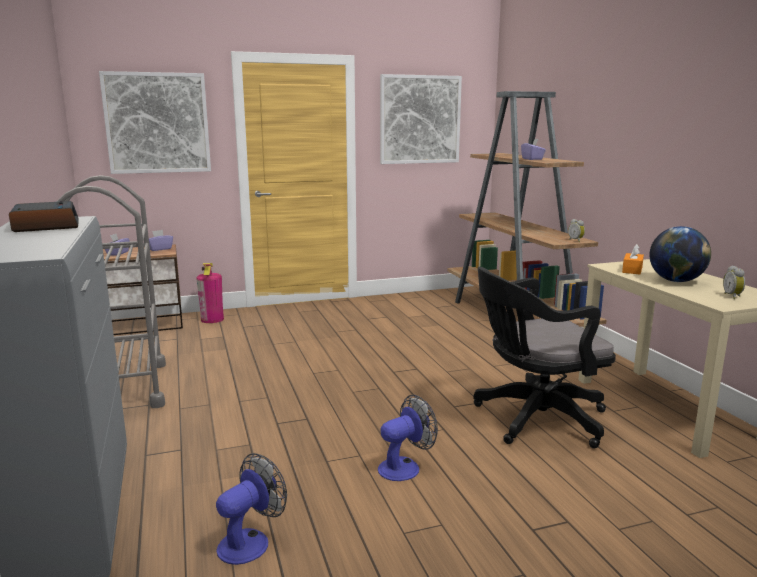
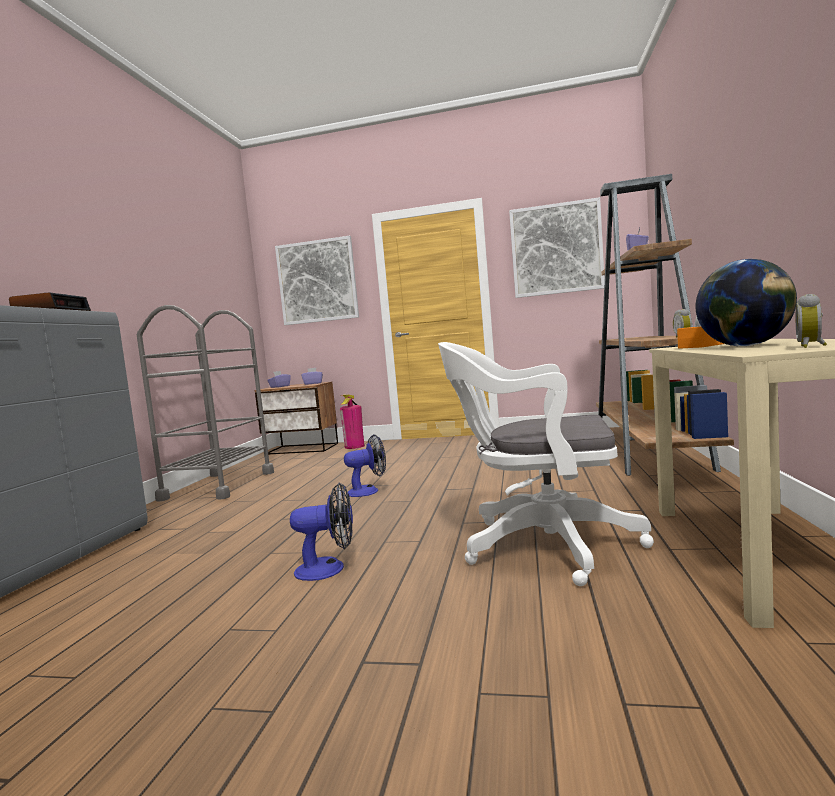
camera: 30 degrees right, 10 degrees down
(250, 541) = (108, 605): fan -> fan (368, 491)
(534, 419) = (540, 545): black office chair -> white office chair

